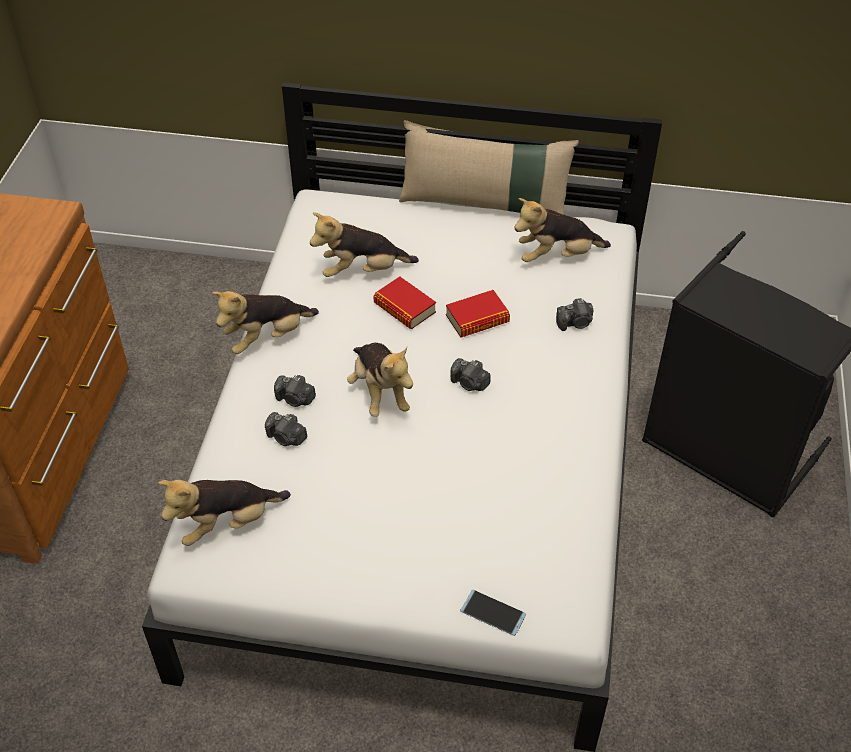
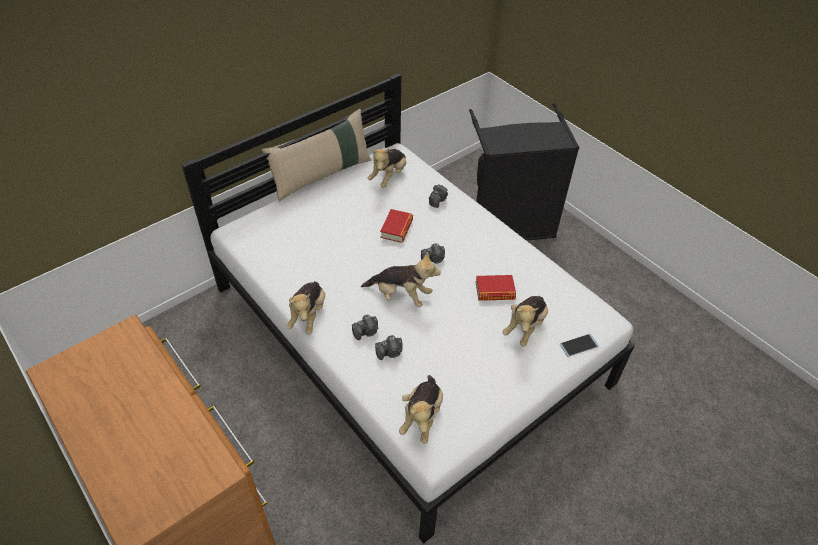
camera: 50 degrees left, 0 degrees up
(362, 271) = (309, 247): plush toy -> plush toy (525, 327)
(404, 308) = (355, 249): book -> book (495, 291)

